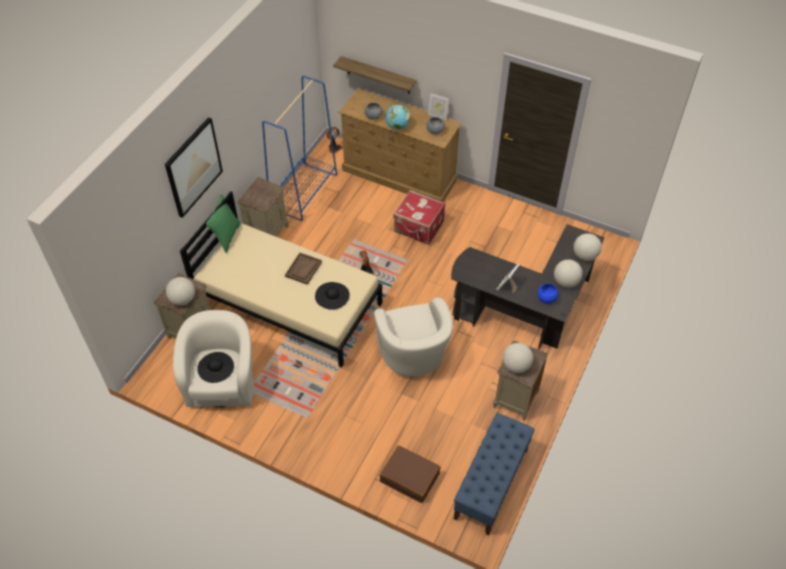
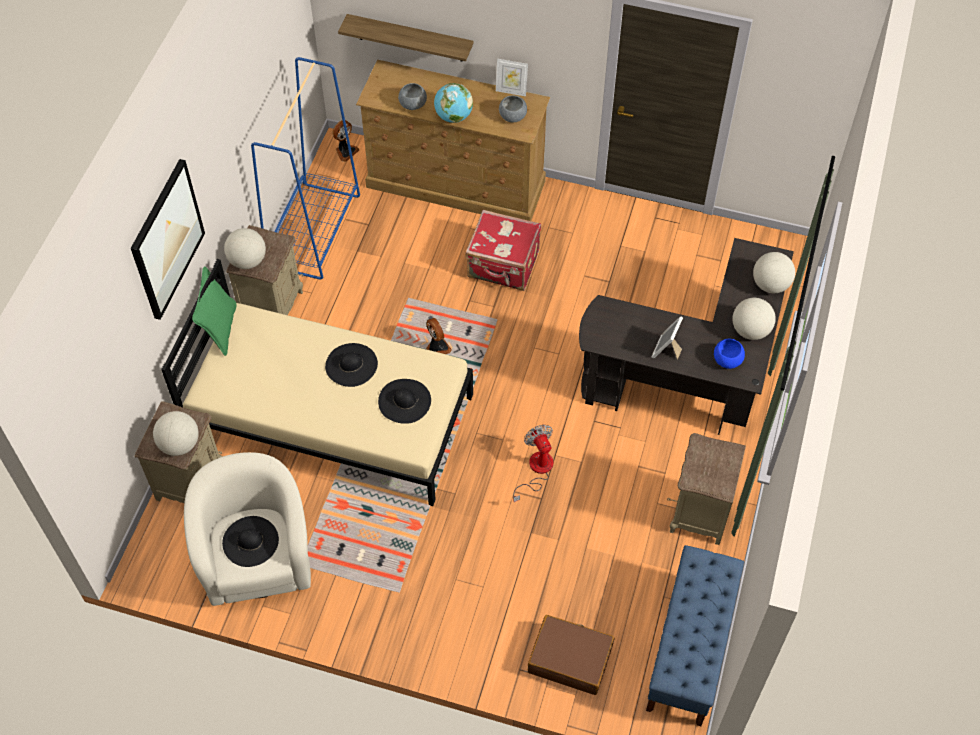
camera: 10 degrees left, 5 degrees up
(303, 269) = (351, 365): brown tray -> black hat
(413, 355) = (536, 470): beige armchair -> fan
(516, 366) = (703, 472): globe -> globe (247, 261)

